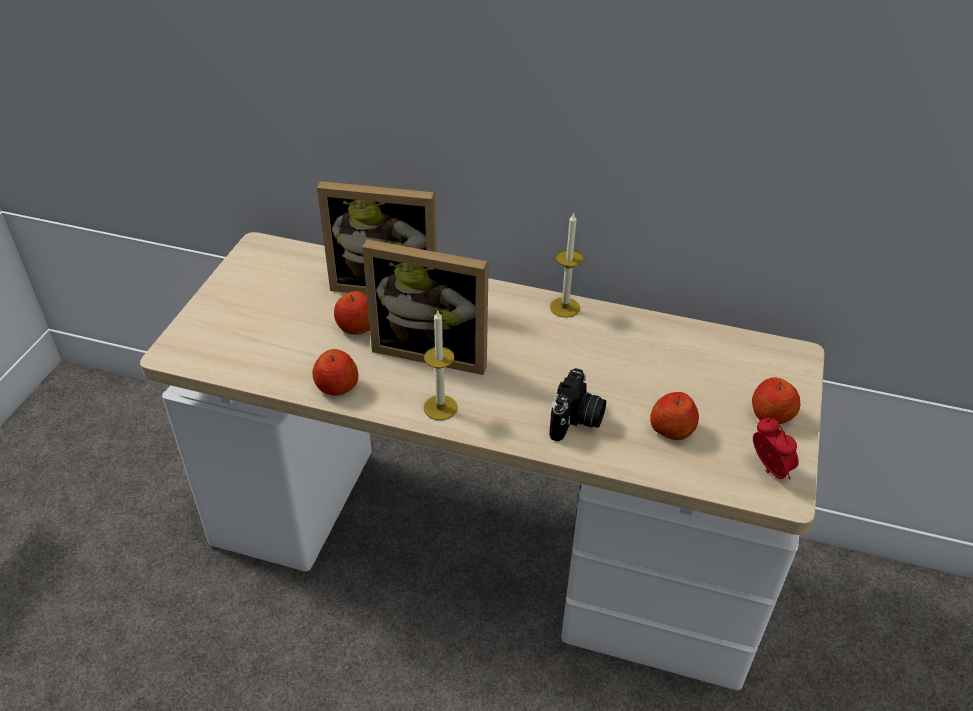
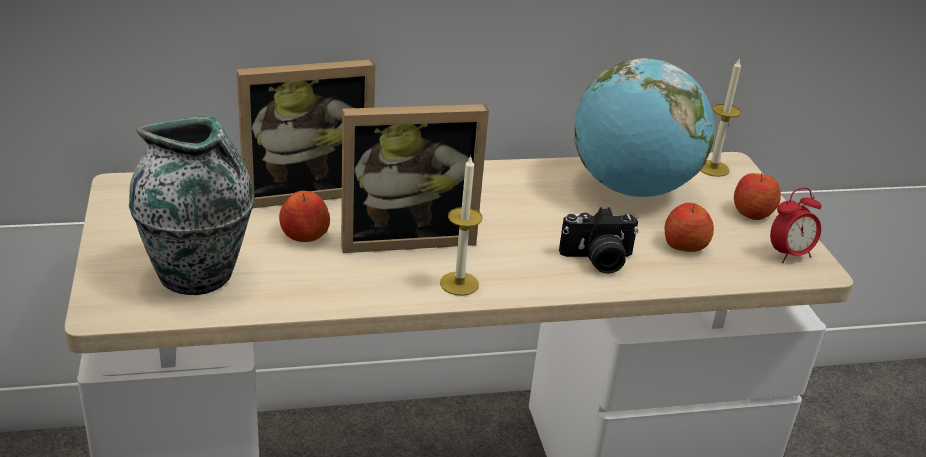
camera: 30 degrees left, 10 degrees down
(255, 341) = (199, 275): none -> vase
(336, 386) = (332, 294): apple -> none
(565, 307) = (502, 171): candle -> candle (713, 168)
(576, 420) = (597, 260): camera -> camera turned 90 degrees clockwise
(670, 357) = (632, 189): none -> globe
(769, 470) = (789, 254): alarm clock -> alarm clock turned 120 degrees clockwise

